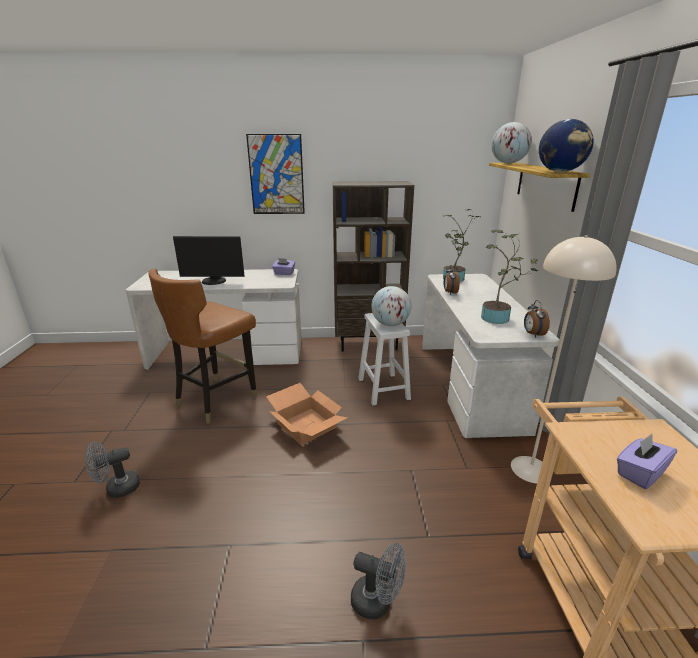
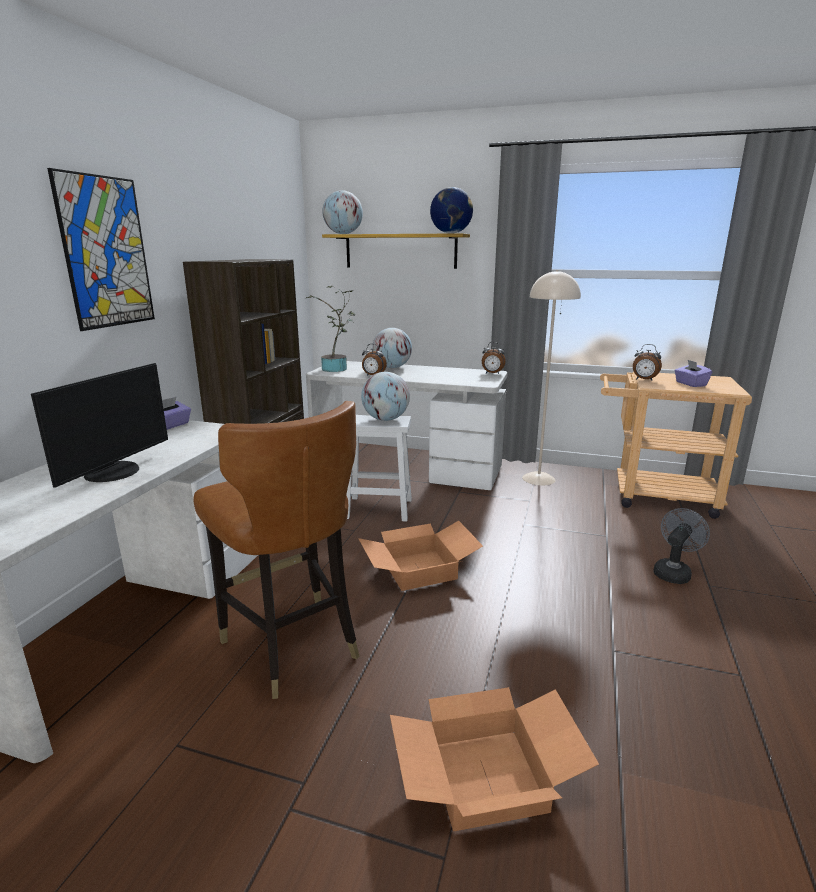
camera: 70 degrees left, 5 degrees down
(117, 489) = (487, 775): grey fan -> cardboard box
(488, 293) = (392, 367): none -> globe
(498, 318) = (453, 375): potted plant -> none
(600, 425) = (644, 380): none -> alarm clock

